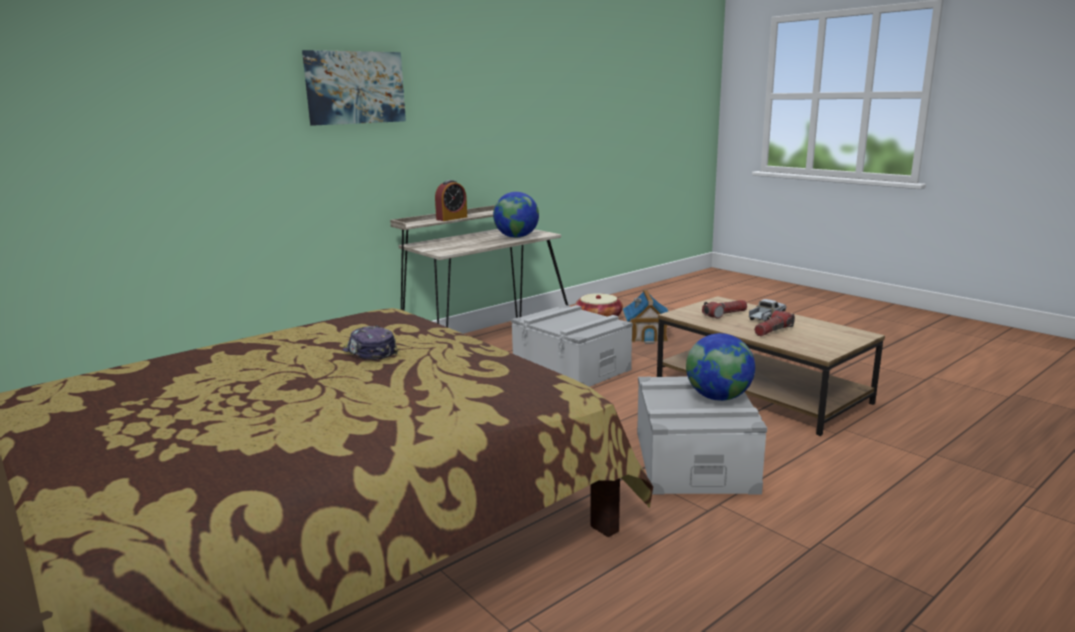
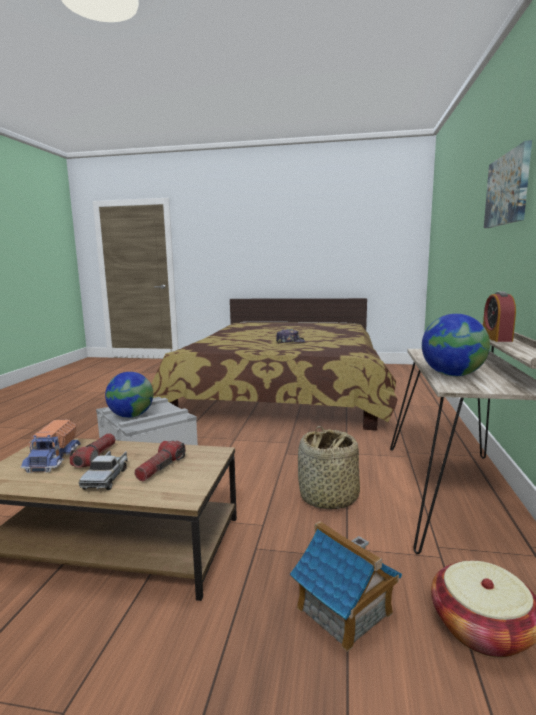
camera: 140 degrees right, 5 degrees down
(571, 368) = (328, 497): grey storage box -> basket
(810, 337) = (53, 459): none -> toy truck

